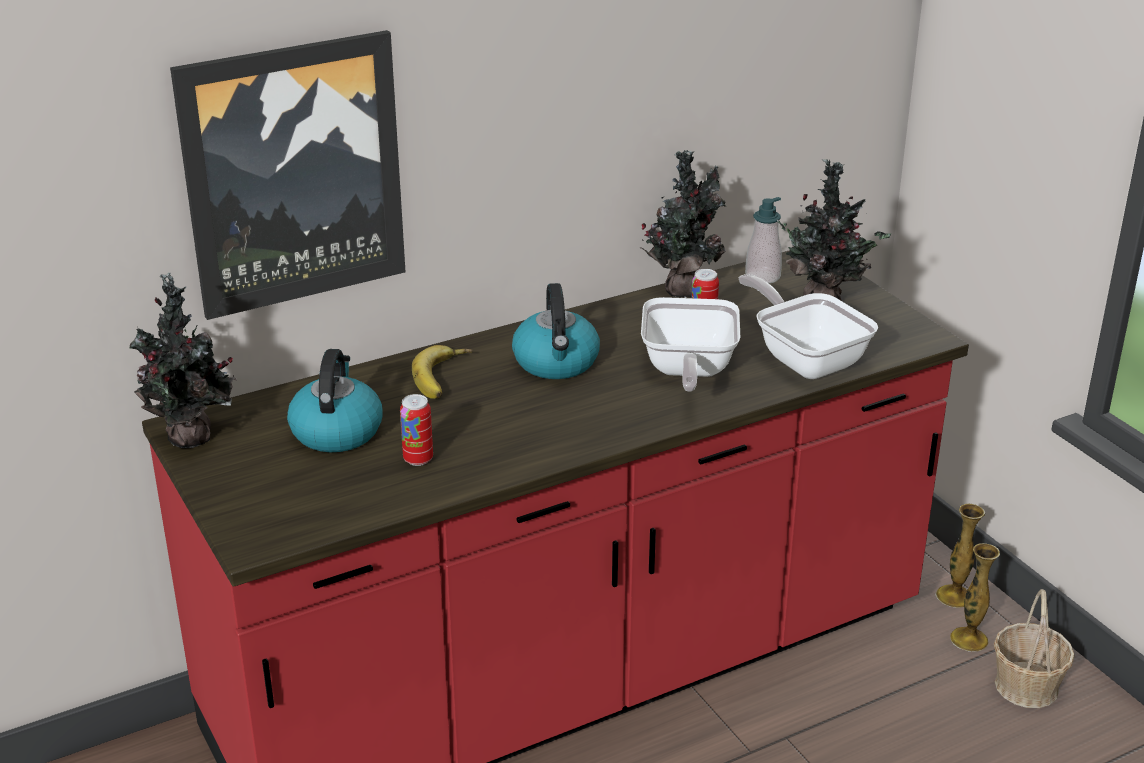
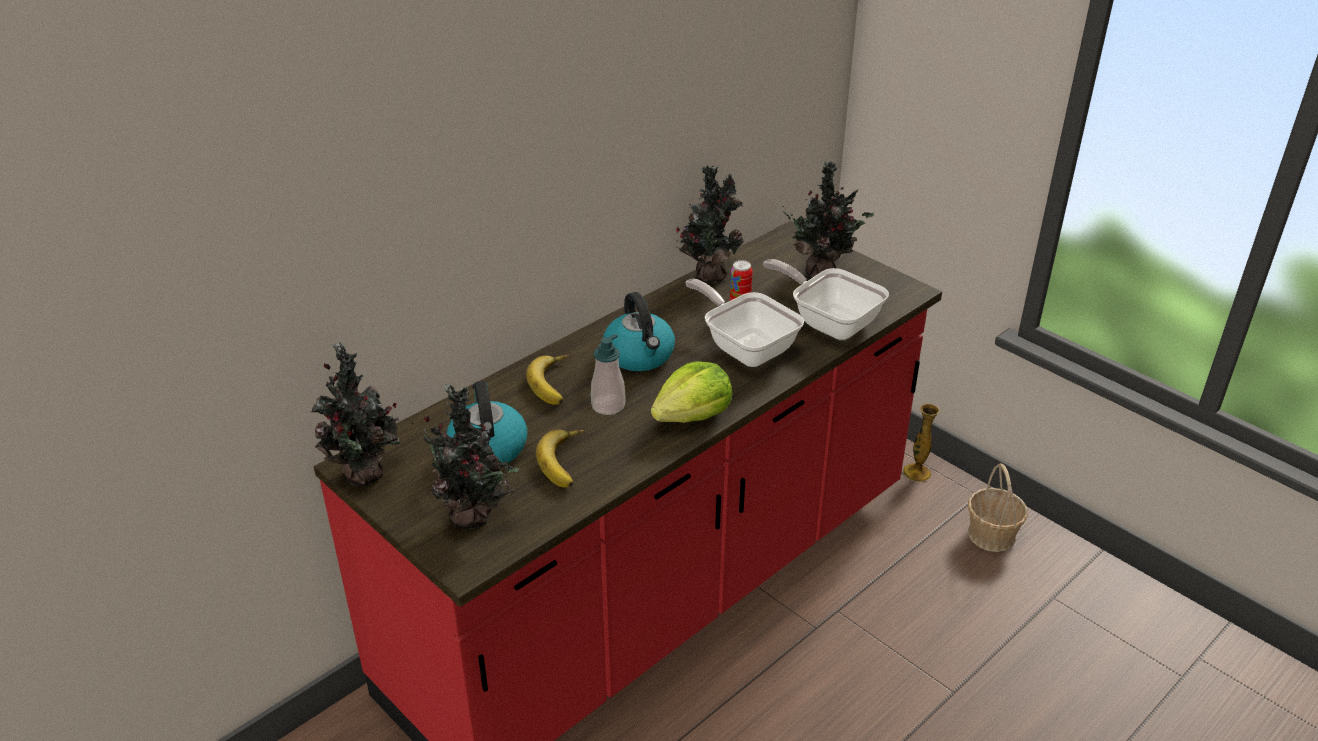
camera: 15 degrees left, 5 degrees up
(288, 498) = (475, 517): none -> potted plant
(293, 174) = (418, 235): picture -> none
(418, 459) = (567, 462): can -> banana
(587, 433) = (693, 415): none -> lettuce
(687, 371) = (745, 347): frying pan -> frying pan turned 150 degrees clockwise
(762, 277) = (765, 255): soap dispenser -> soap dispenser (608, 405)
(969, 639) = (939, 505): vase -> none

